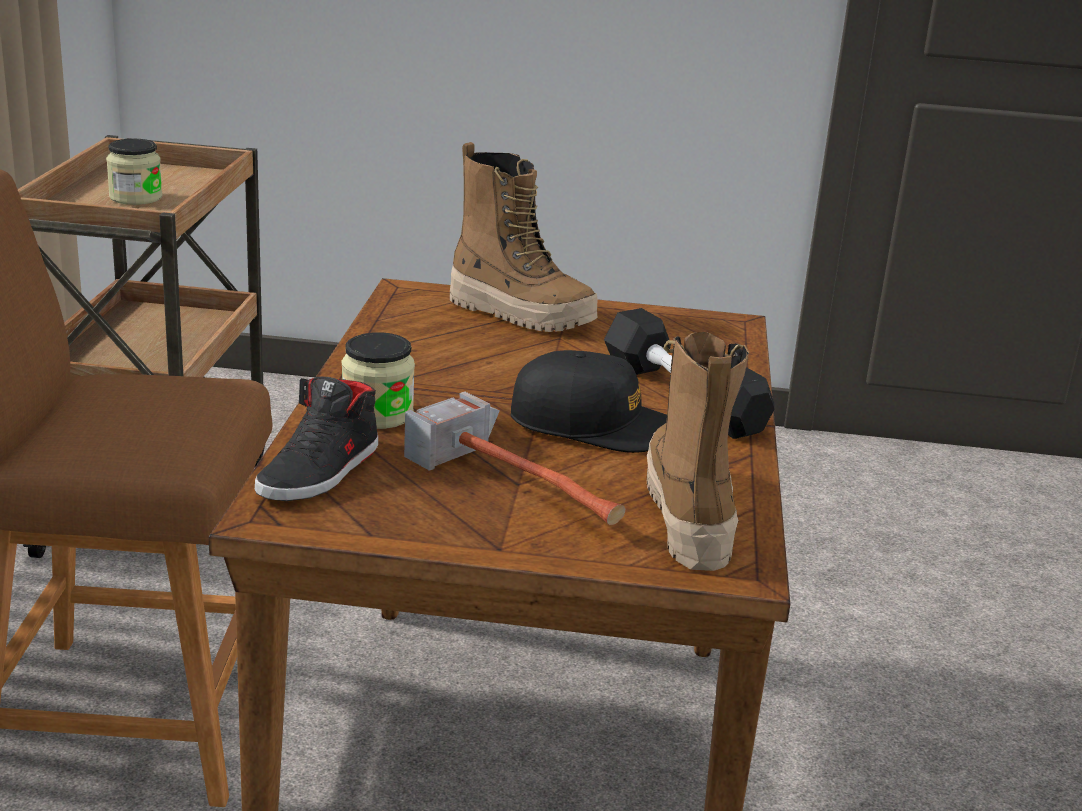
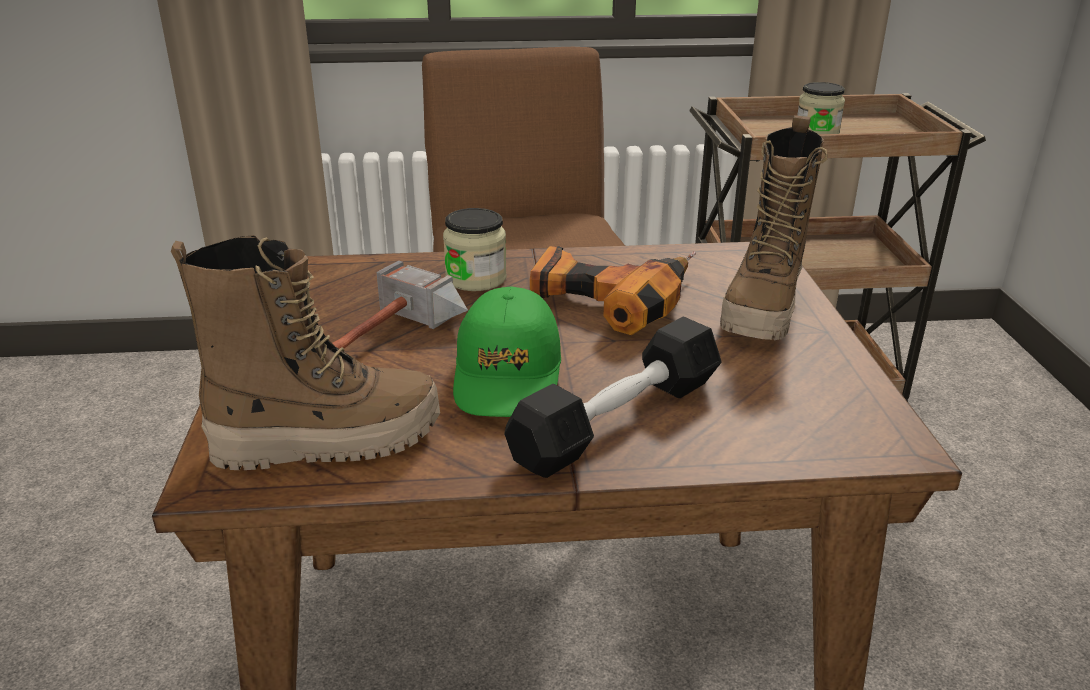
camera: 80 degrees right, 5 degrees up
(321, 472) = (363, 274): black shoe -> none
(462, 362) = (610, 297): none -> power drill
(595, 425) = (508, 374): black cap -> green cap

